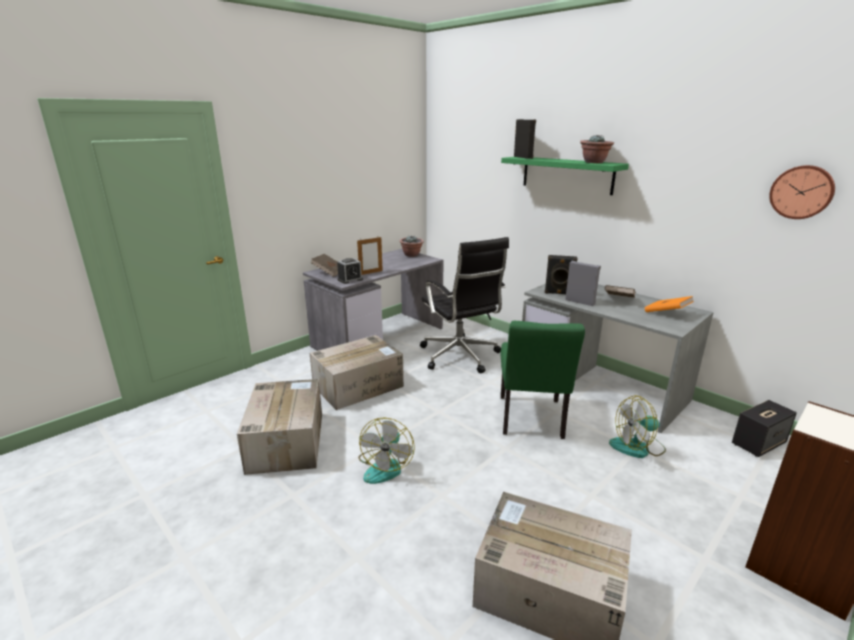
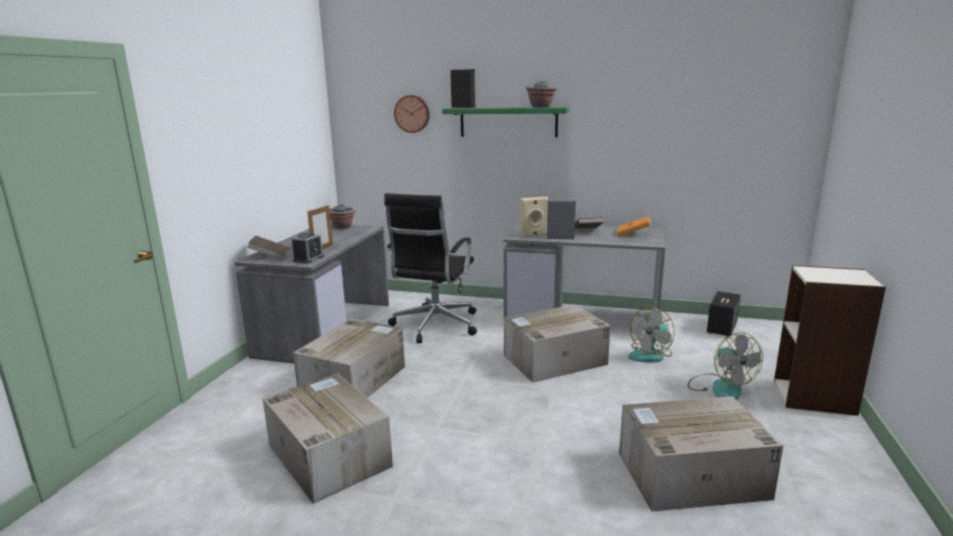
camera: 30 degrees left, 5 degrees down
(385, 466) = (463, 439): fan -> fan (720, 387)
(460, 356) = (434, 326): black office chair -> black office chair turned 75 degrees clockwise
(531, 420) = (553, 360): green chair -> cardboard box
(558, 293) = (533, 235): black speaker -> beige speaker
(801, 192) = (712, 119): wall clock -> wall clock (412, 113)

